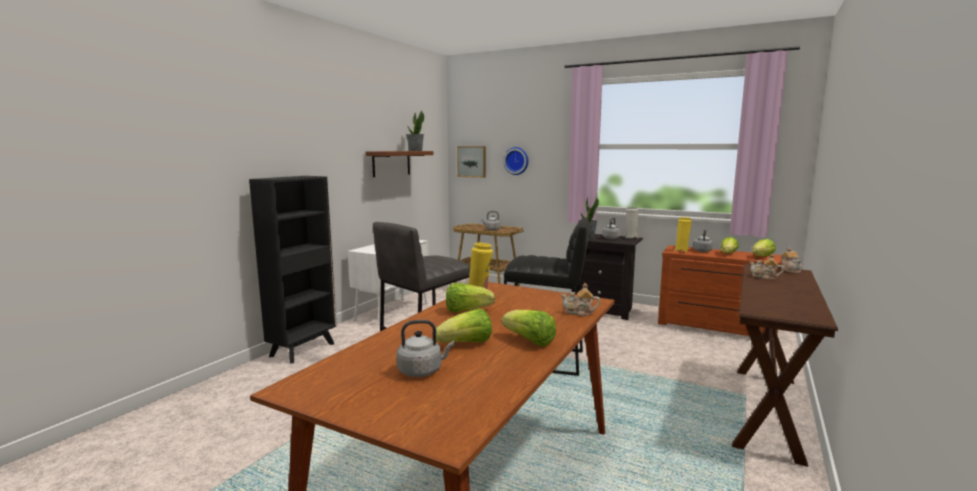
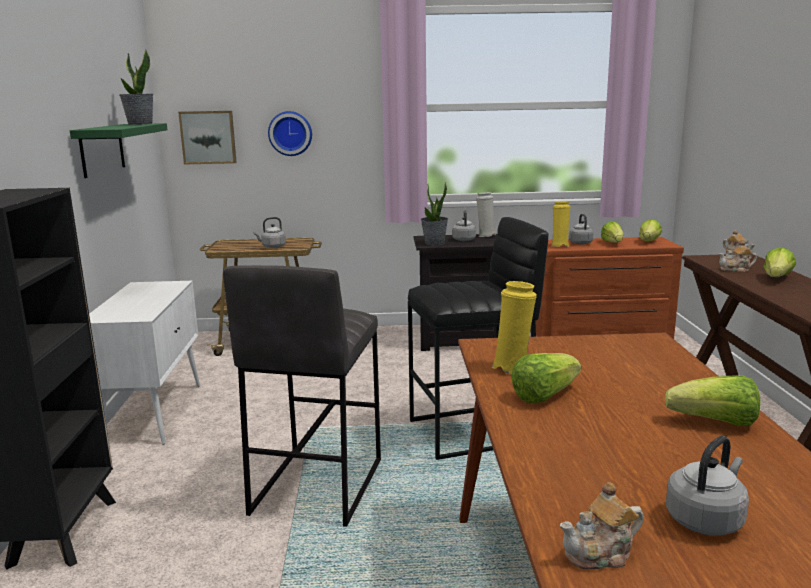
camera: 30 degrees left, 5 degrees up
(391, 163) = (102, 149): brown shelf -> green shelf
(466, 344) = (659, 452): lettuce -> lettuce (776, 278)
(579, 312) = (673, 362): teapot -> teapot (601, 554)

